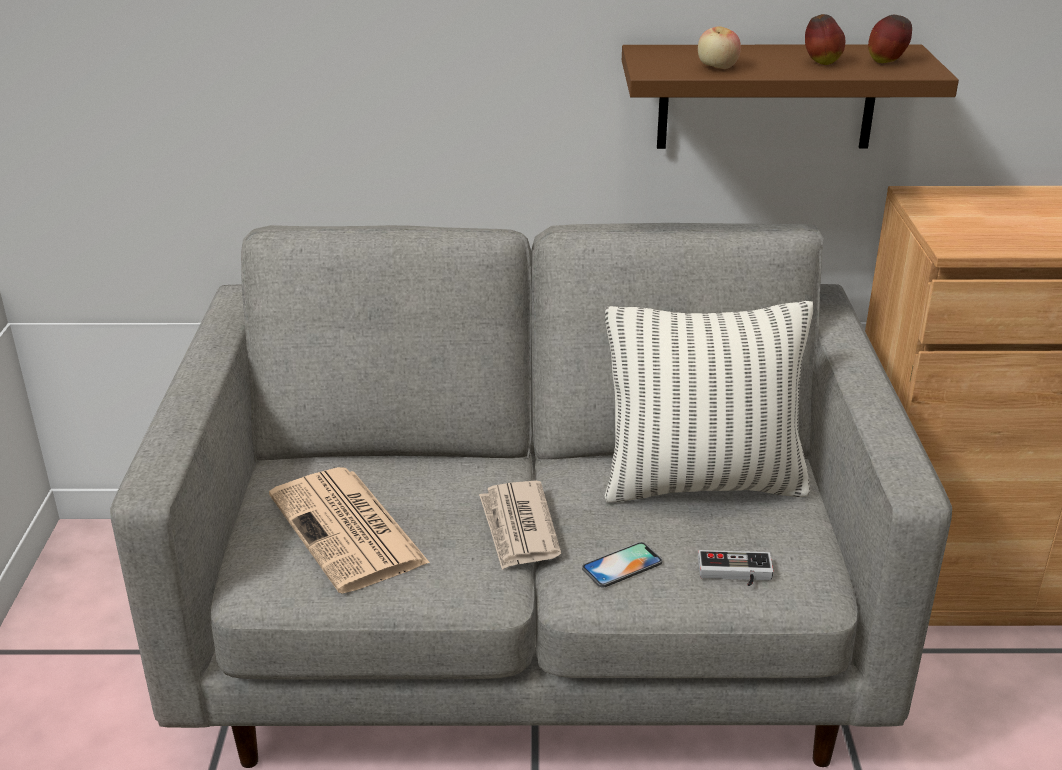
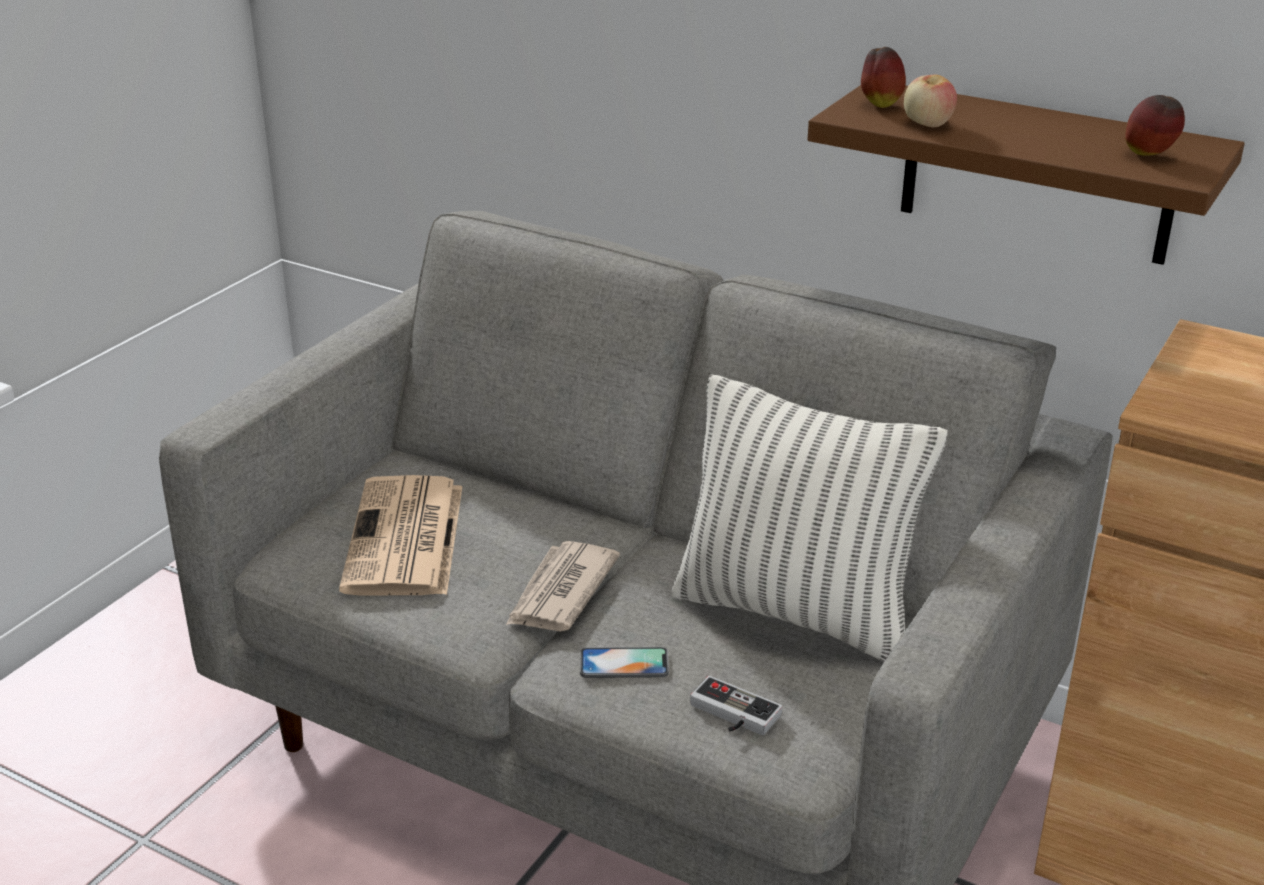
camera: 30 degrees right, 0 degrees up
(821, 63) = (1063, 141): apple -> apple (880, 104)

